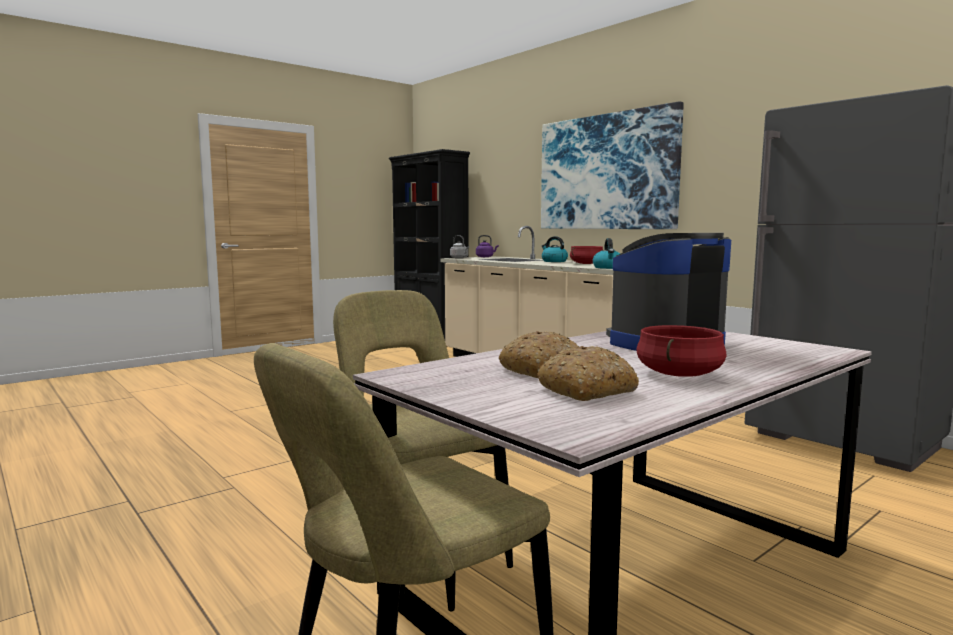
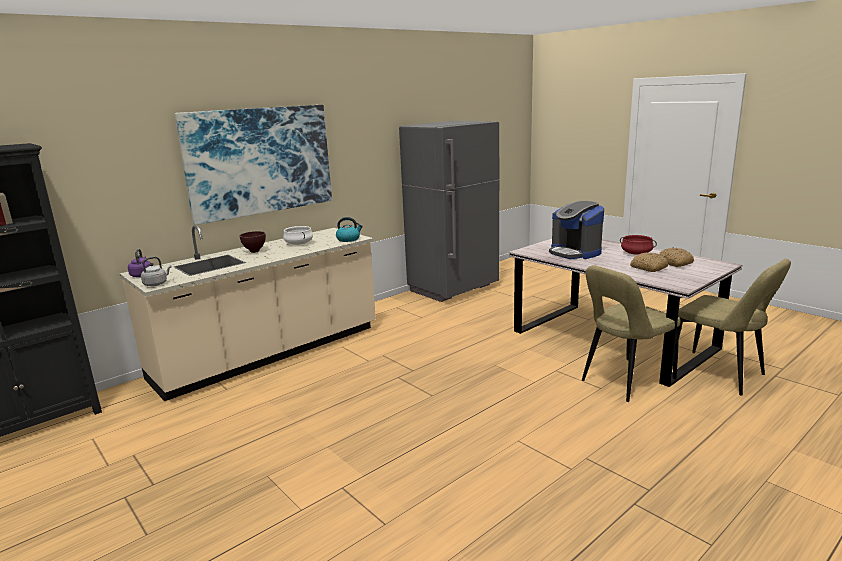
camera: 90 degrees left, 10 degrees up
(554, 261) = (255, 251): kettle -> brown bowl
(586, 264) = (298, 243): red cooking pot -> white cooking pot

